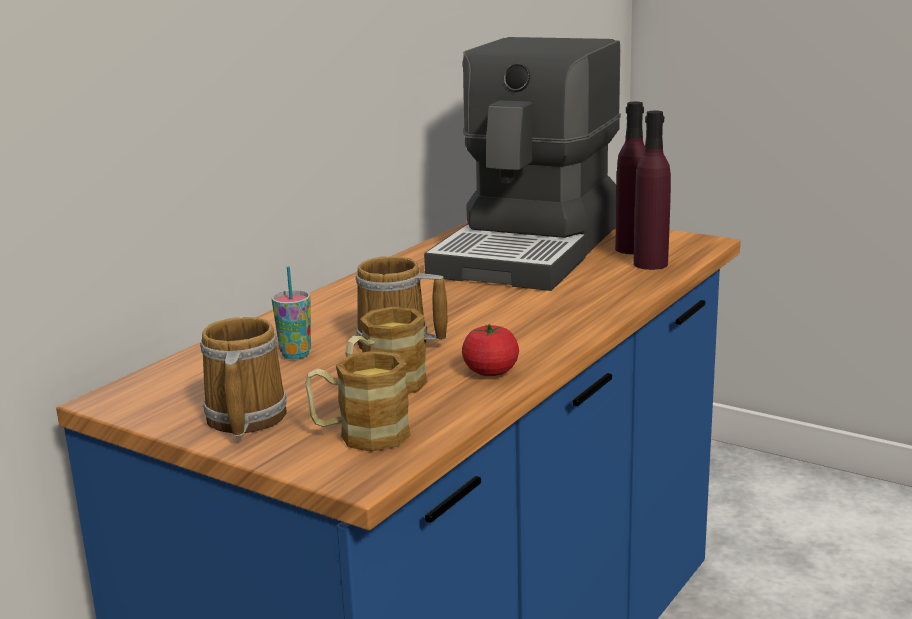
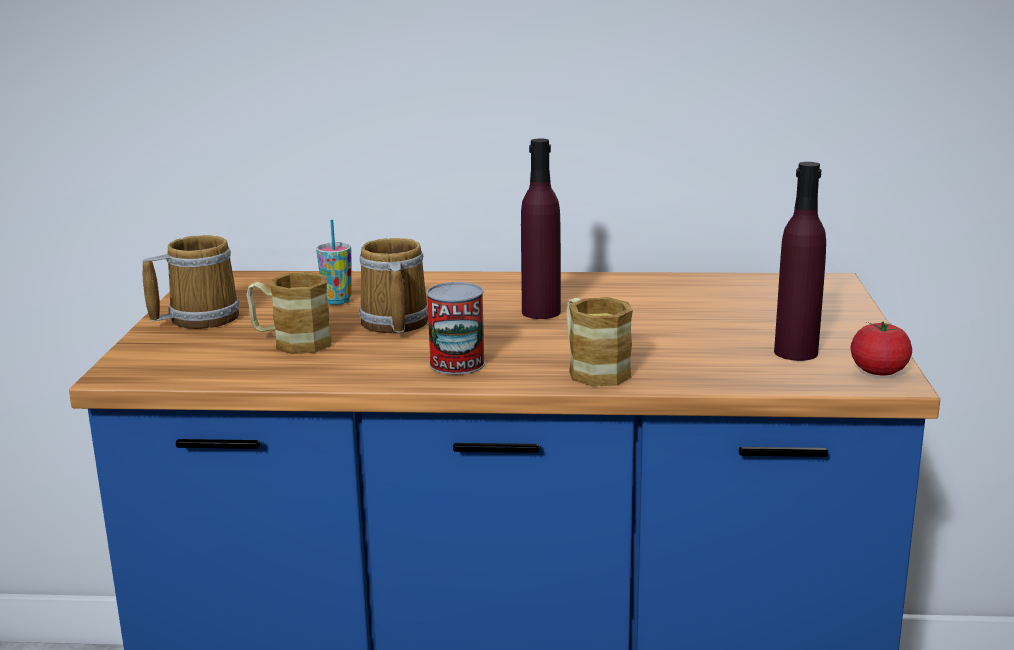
camera: 60 degrees right, 0 degrees up
(360, 435) = (190, 356): mug -> mug (592, 369)
(490, 372) = (356, 368): tomato -> tomato (878, 371)
(528, 337) = (457, 364): none -> can
(531, 250) = (719, 313): coffee machine -> none
(650, 264) = (754, 370): purple bottle -> purple bottle (541, 312)

